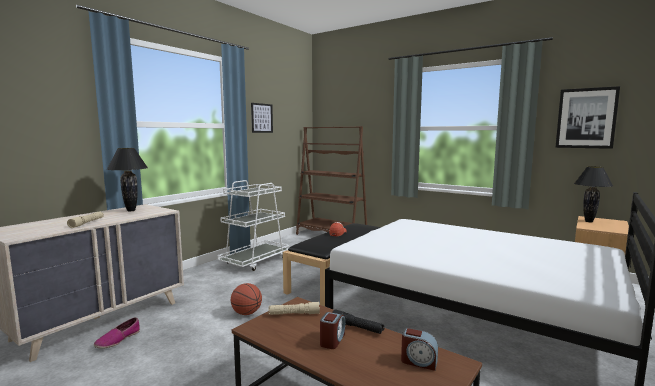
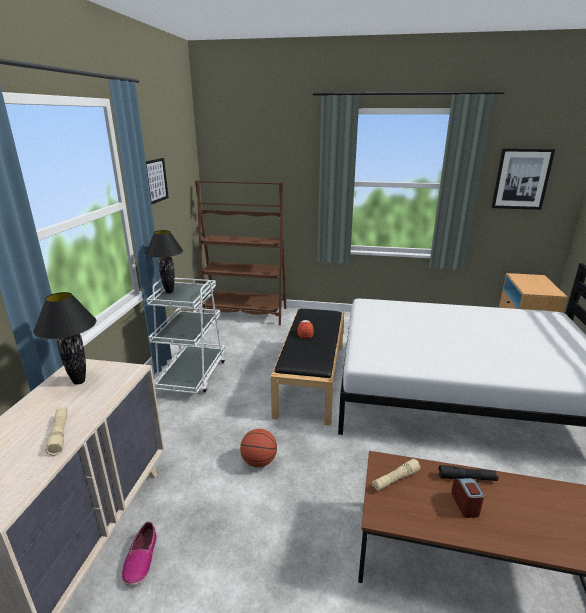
camera: 25 degrees left, 15 degrees up
(418, 361) = (552, 504): alarm clock -> none
(589, 221) = (522, 281): black table lamp -> black table lamp (169, 292)

